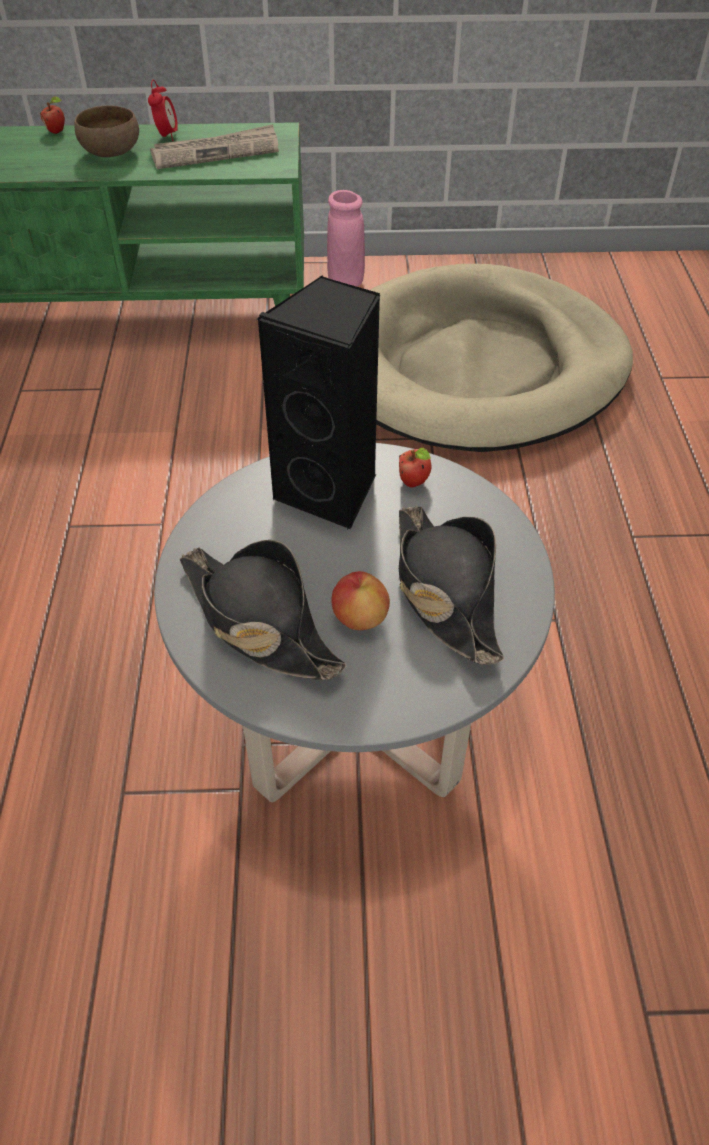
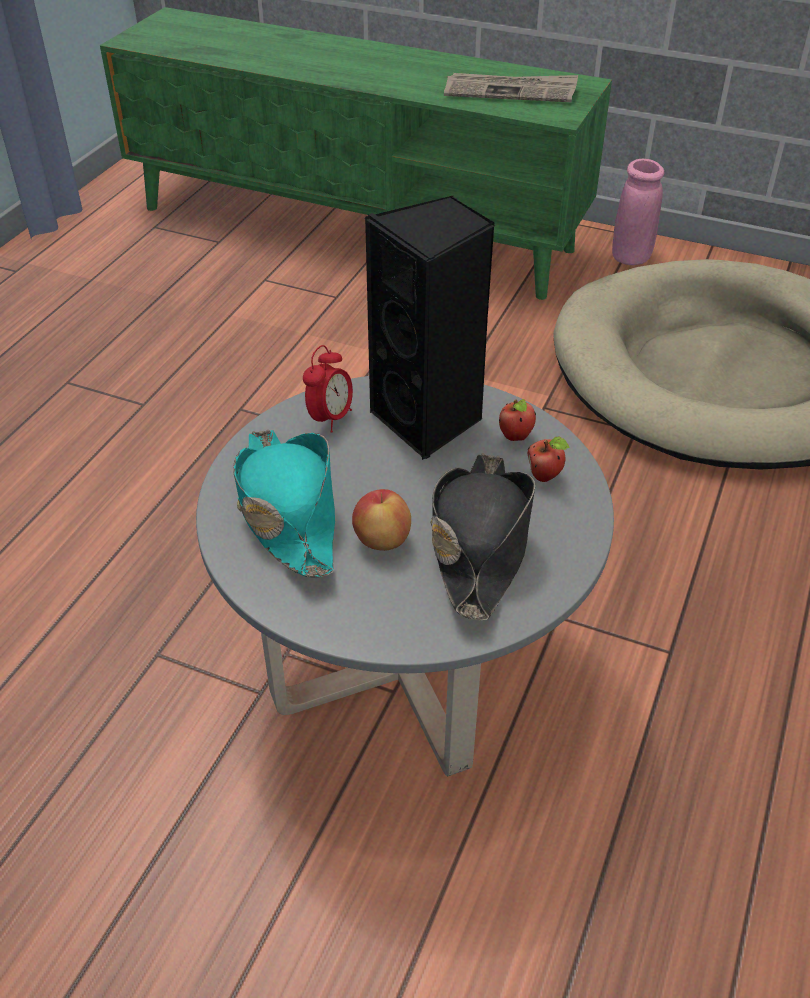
camera: 25 degrees right, 5 degrees down
(57, 131) = (375, 47): apple -> apple (545, 476)
(111, 152) = (412, 73): brown bowl -> none
(167, 136) = (473, 69): alarm clock -> alarm clock (330, 418)
(257, 621) = (287, 511): black hat -> turquoise hat

